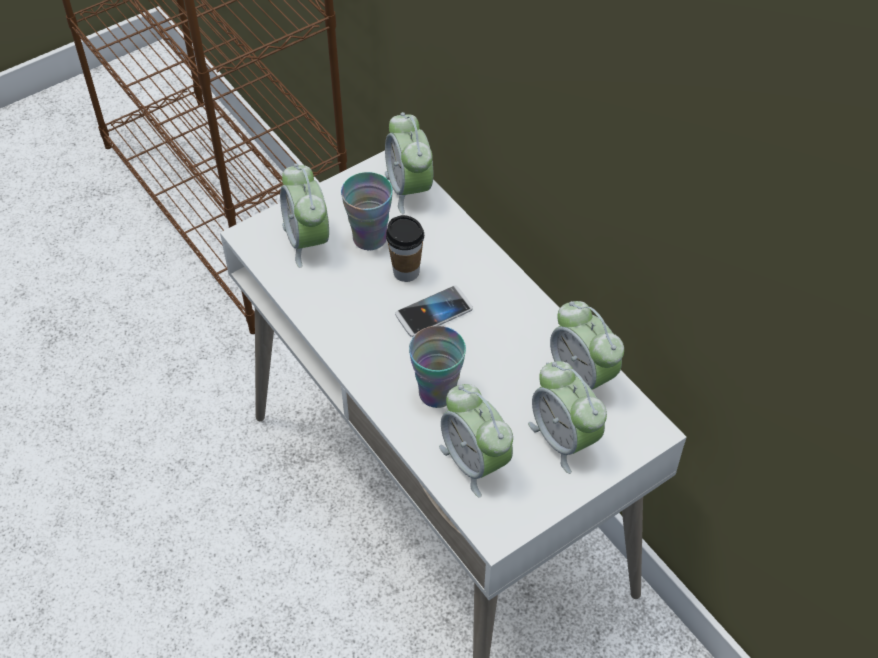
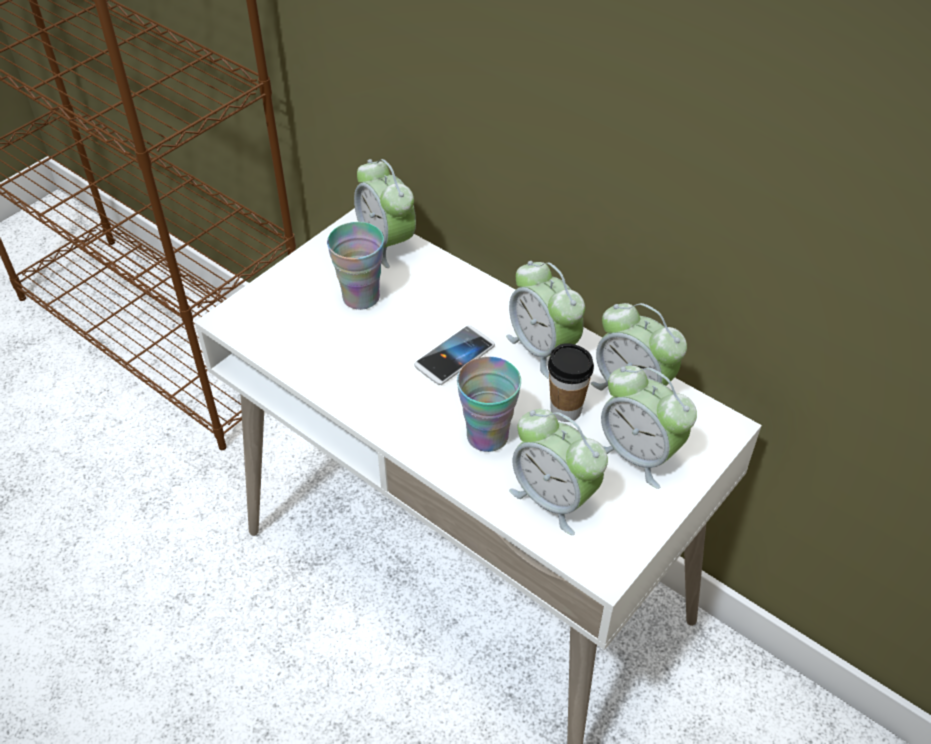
camera: 15 degrees left, 5 degrees down
(307, 240) = (294, 312): alarm clock -> alarm clock (543, 349)
(406, 272) = (411, 322): cup -> cup (565, 410)

